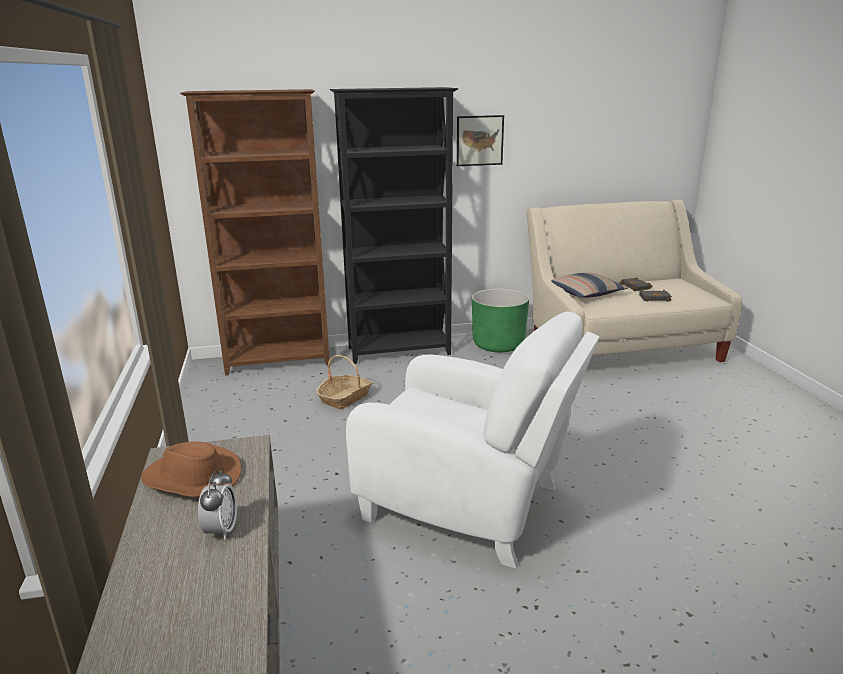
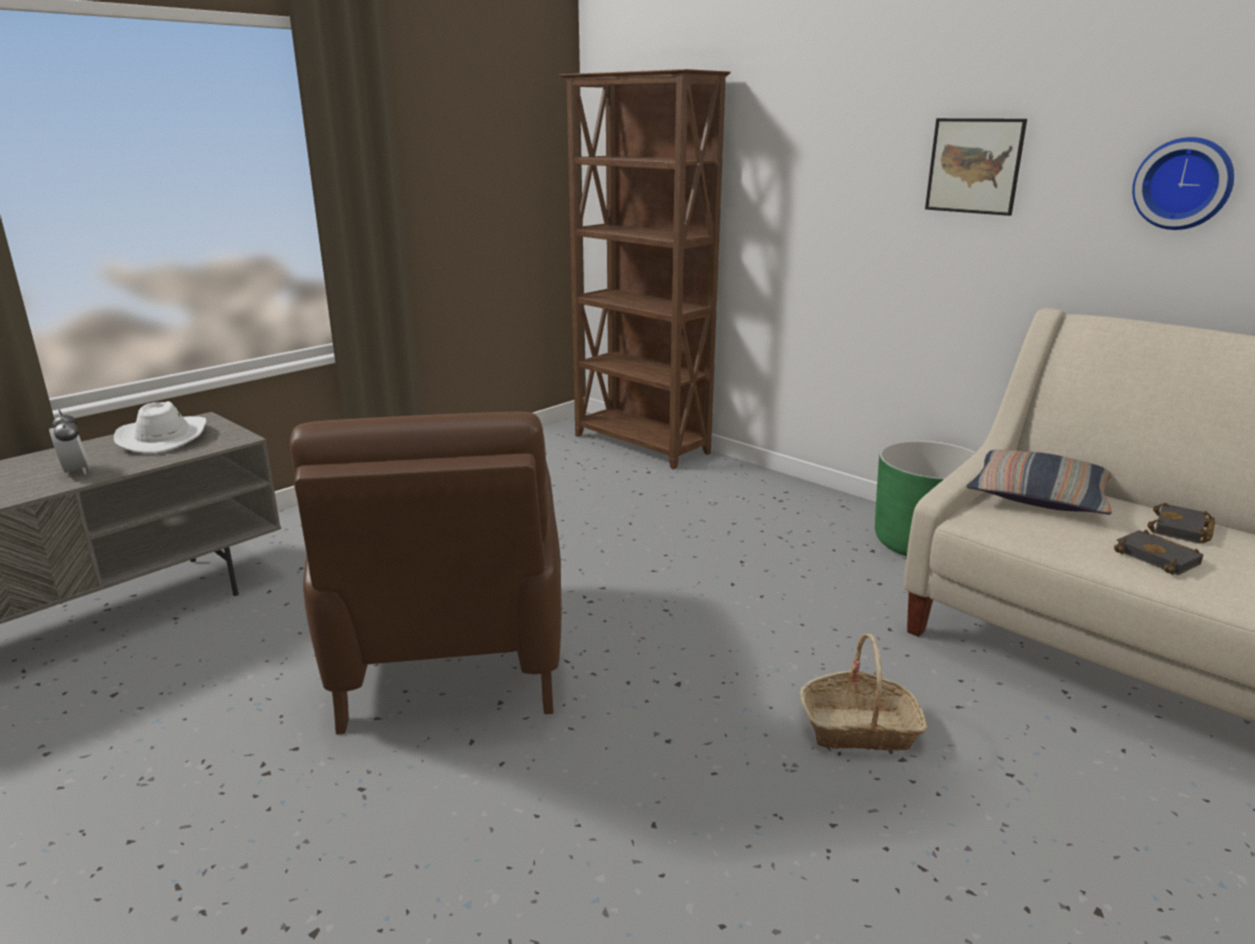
camera: 55 degrees right, 0 degrees up
(192, 478) = (163, 438): brown hat -> white hat
(221, 530) = (75, 472): alarm clock -> alarm clock turned 90 degrees counterclockwise
(345, 398) = (610, 503): basket -> basket (859, 728)
(400, 351) = (776, 491): black bookcase -> none
(469, 505) = (449, 658): white armchair -> brown armchair
(573, 141) = (1183, 183): none -> wall clock

